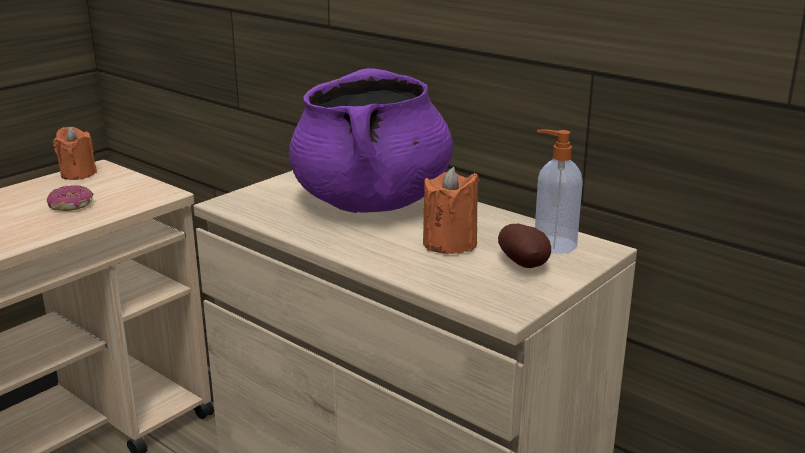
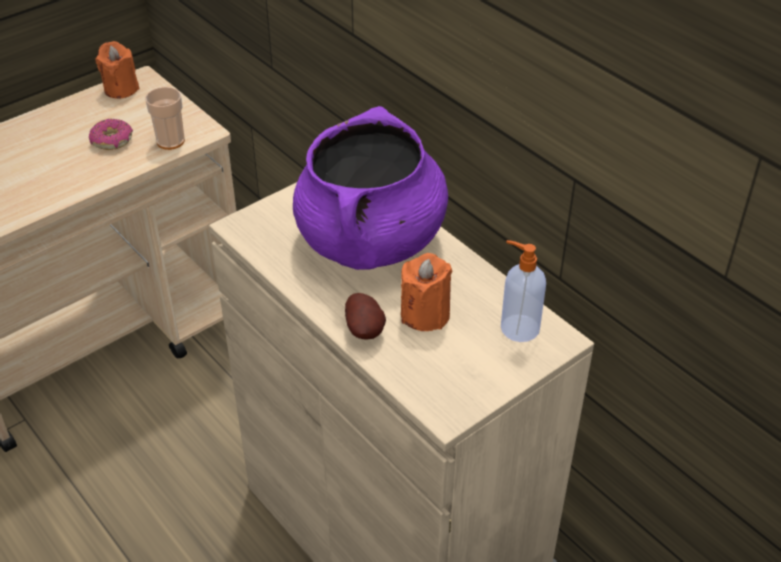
camera: 10 degrees right, 20 degrees up
(133, 202) = (170, 141): none -> cup
(525, 265) = (482, 355): potato -> potato (366, 330)

